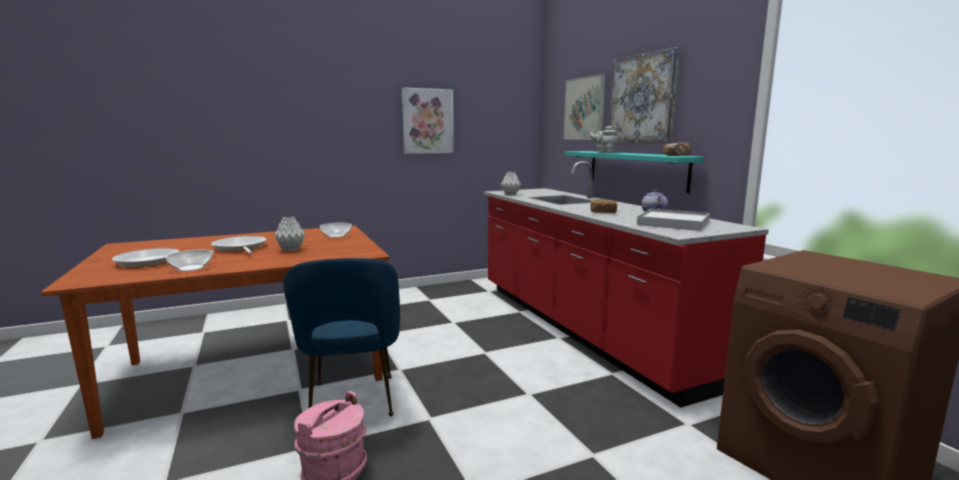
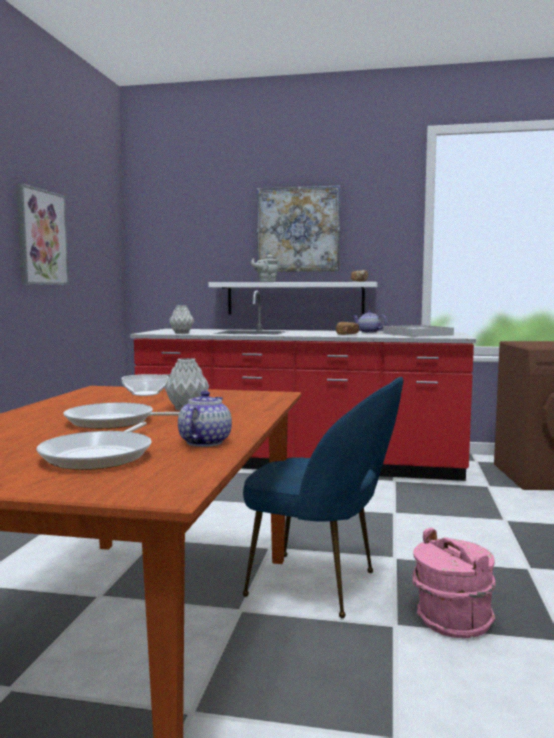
camera: 55 degrees left, 5 degrees down
(190, 268) = (204, 442): bowl -> teapot
(584, 108) = (208, 236): picture -> none
(635, 169) = (295, 298): turquoise shelf -> white shelf

